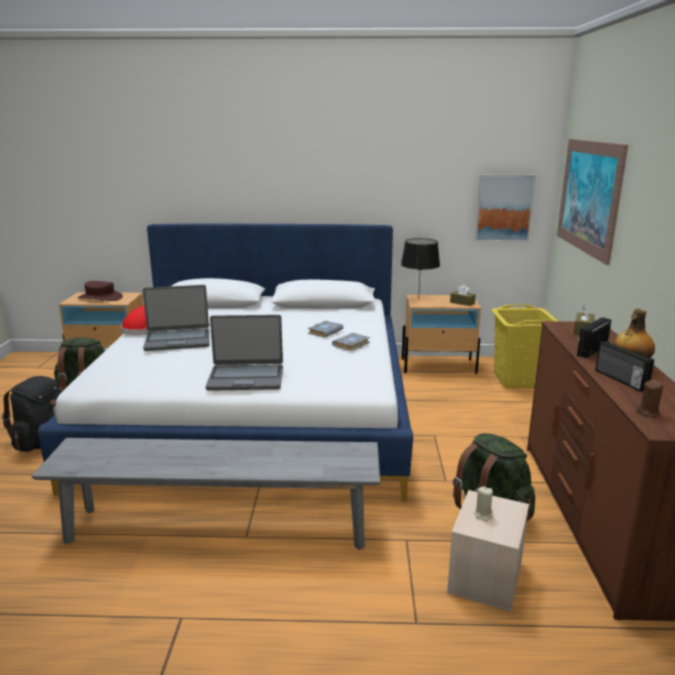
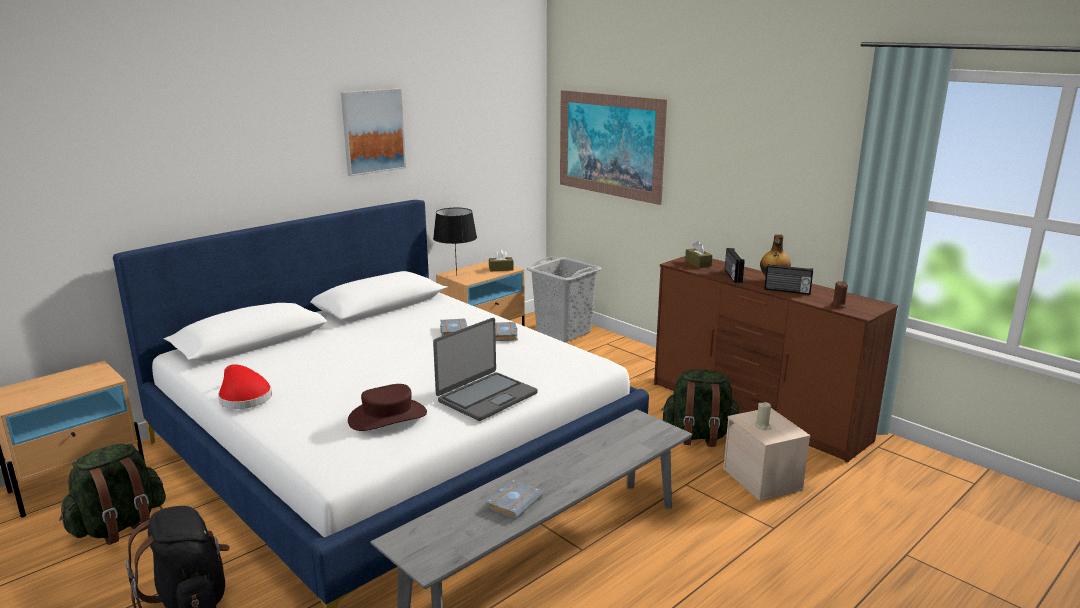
camera: 45 degrees left, 0 degrees up
(100, 297) = (54, 385): brown hat -> brown hat (387, 416)
(166, 458) = (513, 502): none -> grey book
(178, 340) = (330, 391): laptop -> none
(504, 208) = (508, 163): picture -> picture (373, 131)
(517, 380) = (563, 332): yellow laundry basket -> grey laundry basket

